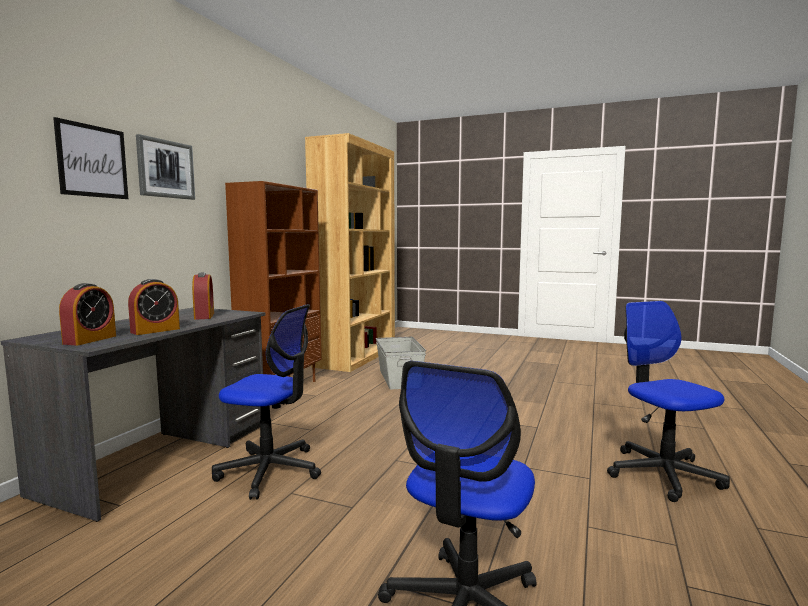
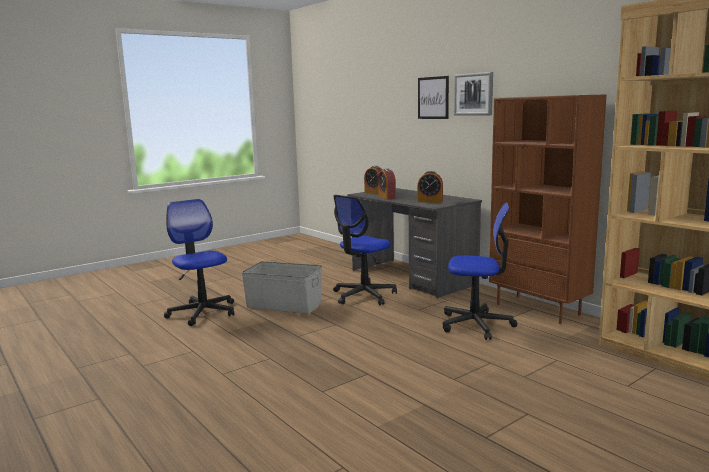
camera: 120 degrees right, 5 degrees up
(400, 378) = (552, 366): grey storage box -> grey storage box (284, 305)
(662, 474) = (179, 404): office chair -> office chair (476, 324)

